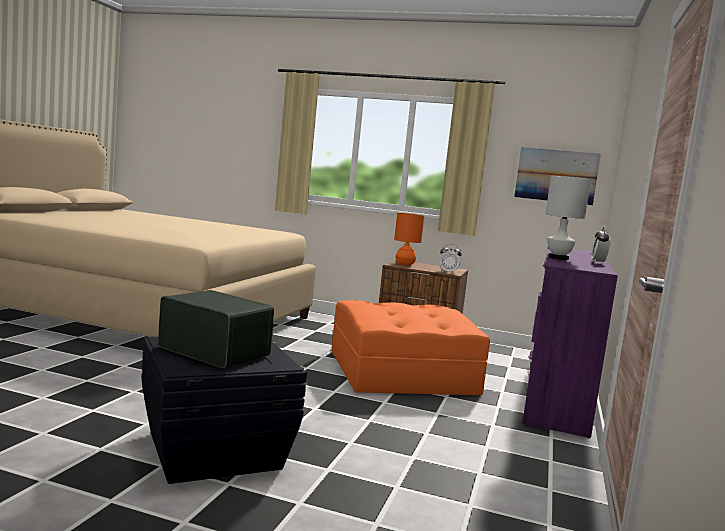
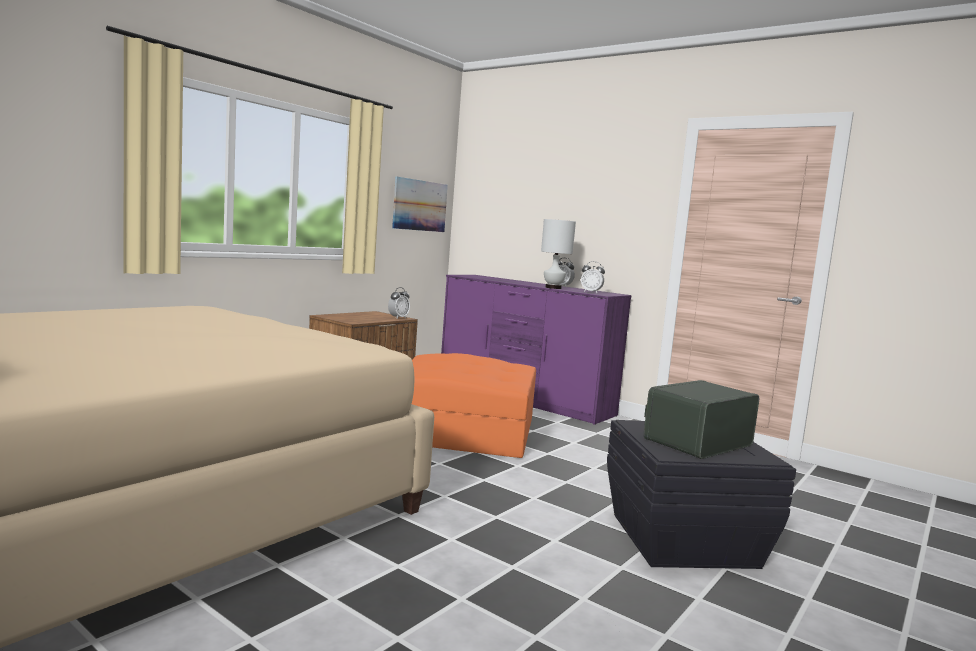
camera: 70 degrees left, 0 degrees up
(405, 264) = (350, 319): orange table lamp -> none
(567, 264) = (591, 292): none -> alarm clock

